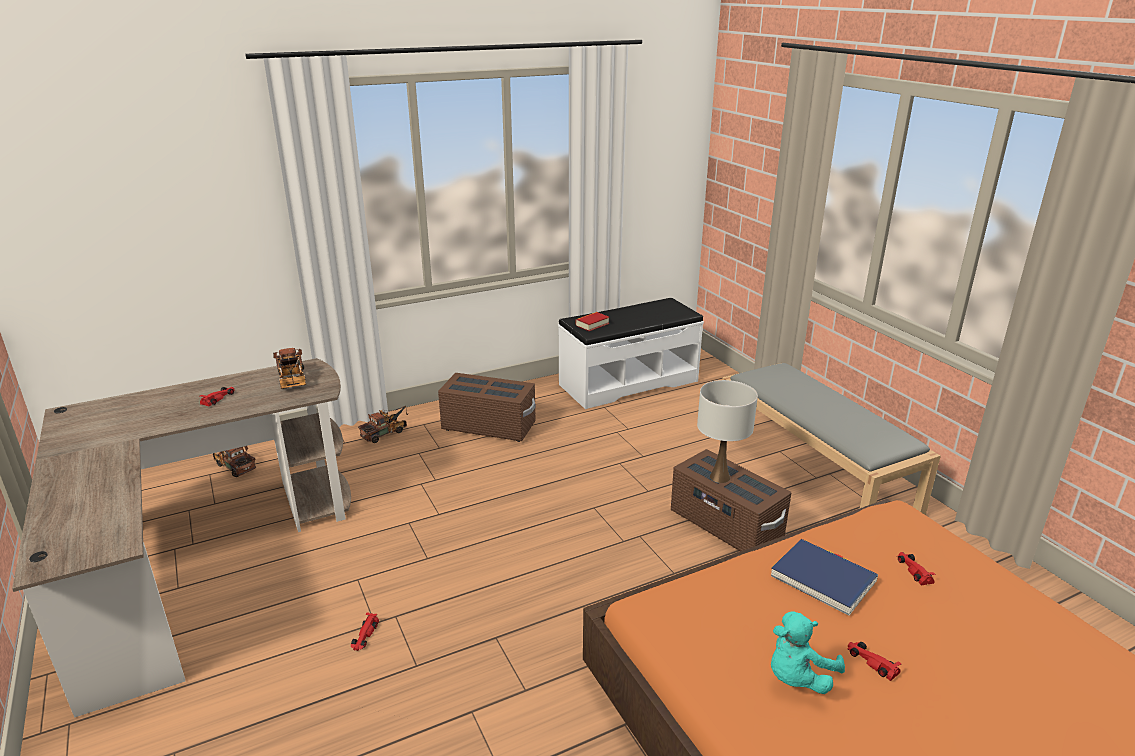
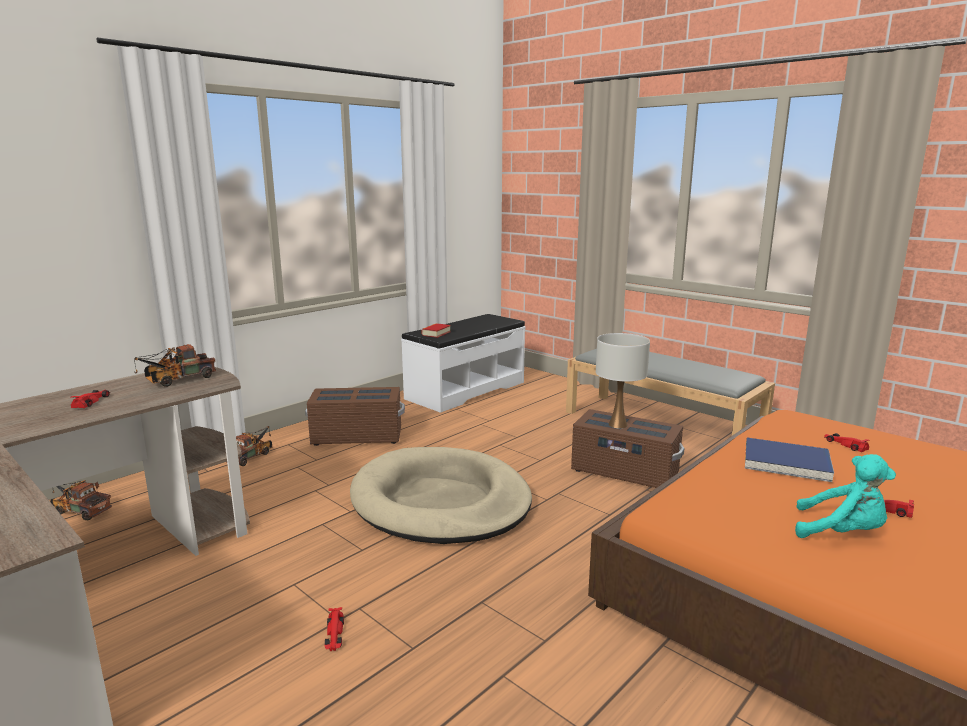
camera: 20 degrees left, 10 degrees down
(292, 381) = (177, 380): toy truck -> toy truck turned 90 degrees clockwise
(522, 521) = (441, 501): none -> beige dog bed
(797, 678) = (841, 532): turquoise plush toy -> turquoise plush toy turned 90 degrees counterclockwise

